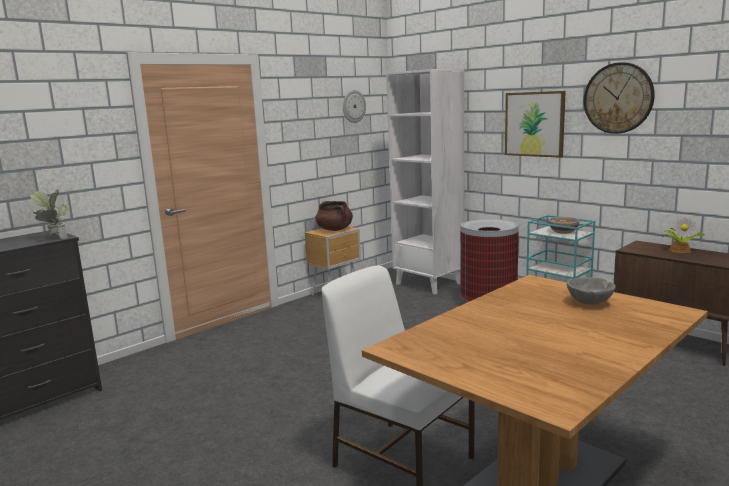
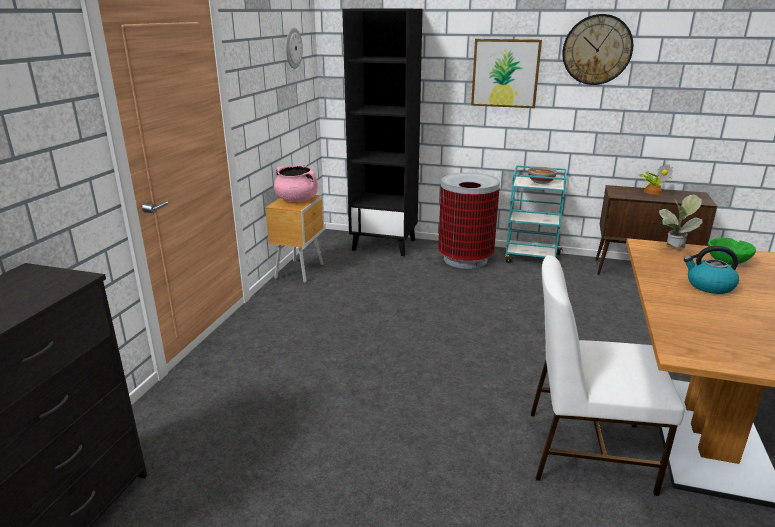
camera: 30 degrees left, 10 degrees up
(55, 238) = (67, 283): potted plant -> potted plant (672, 249)
(335, 230) = (297, 200): brown cooking pot -> pink cooking pot
(429, 283) = (384, 244): white bookcase -> black bookcase
(526, 315) = (709, 286): none -> kettle
(590, 303) = (727, 262): grey bowl -> green bowl

